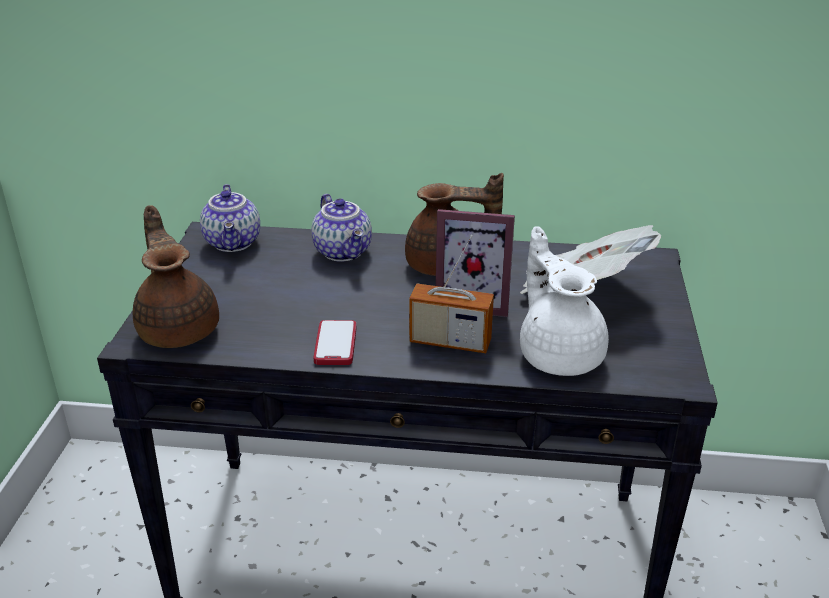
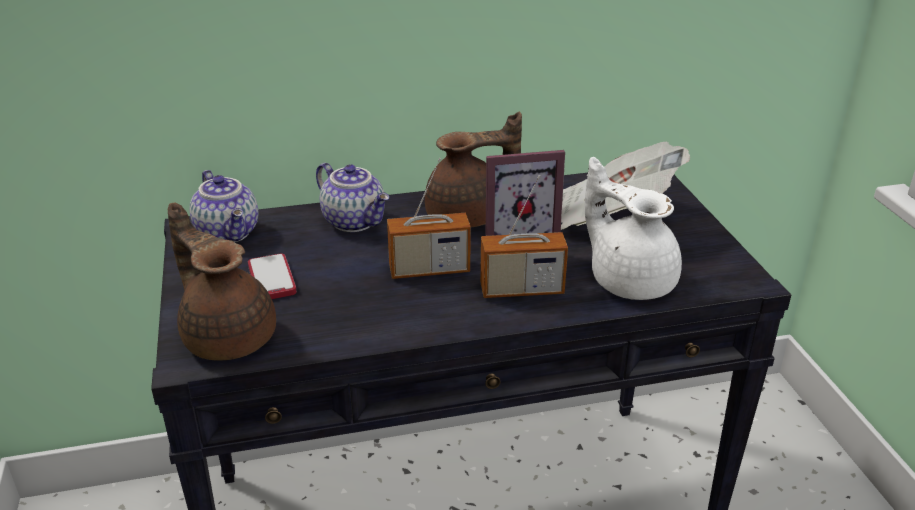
camera: 20 degrees left, 0 degrees up
(335, 344) = (410, 316): phone -> phone (272, 279)
(379, 307) = (429, 270): none -> radio

